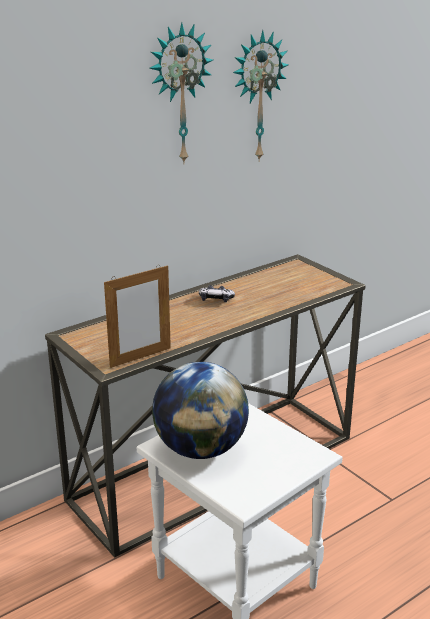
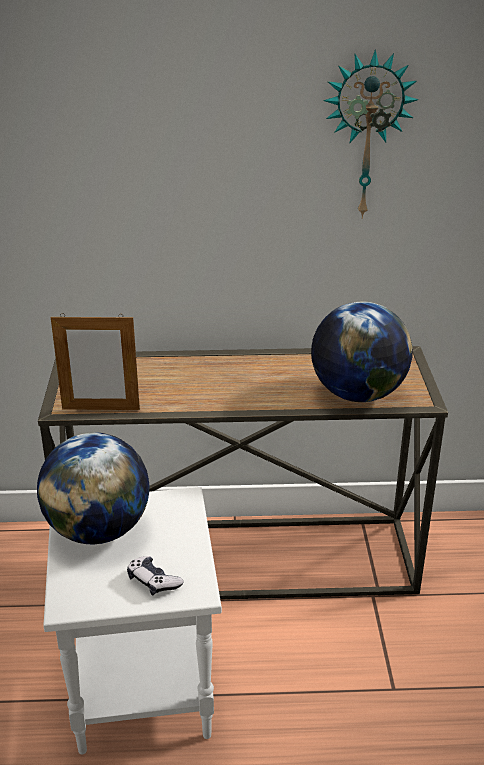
camera: 35 degrees right, 5 degrees up
(179, 94) = (244, 119): wall clock -> none
(216, 299) = (256, 371): game controller -> game controller (153, 581)
(300, 292) = (357, 394): none -> globe

